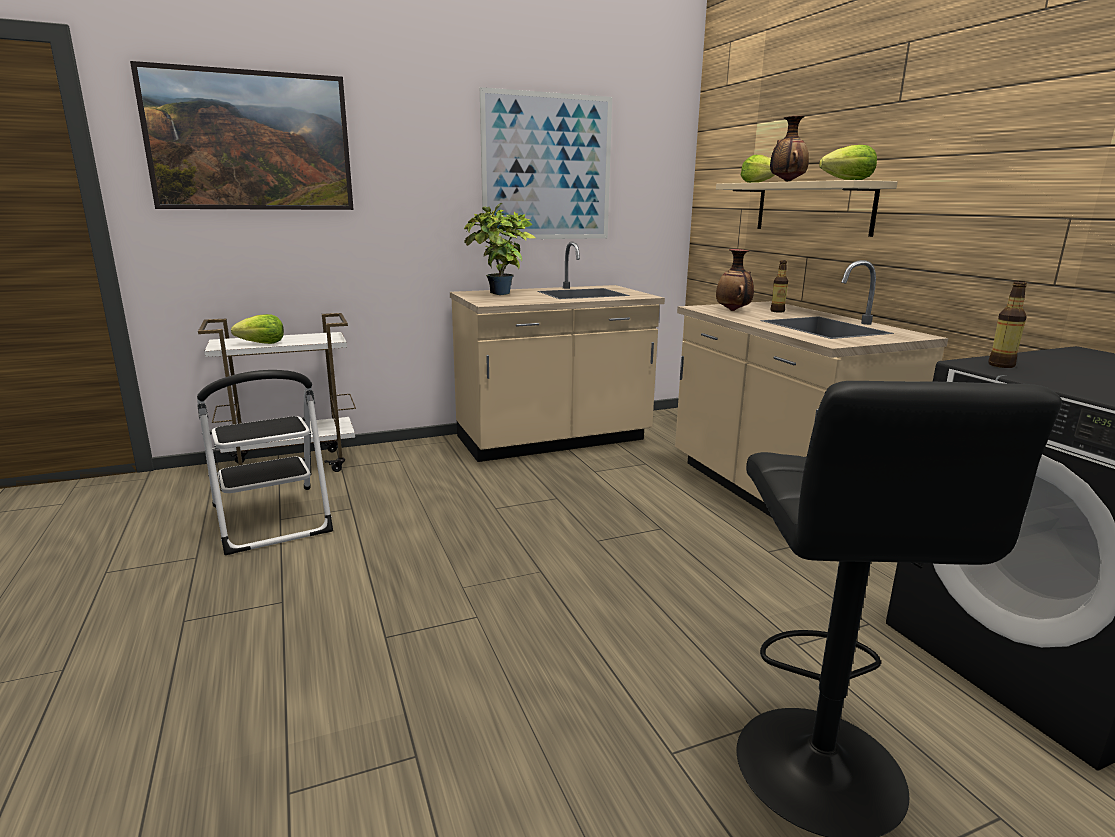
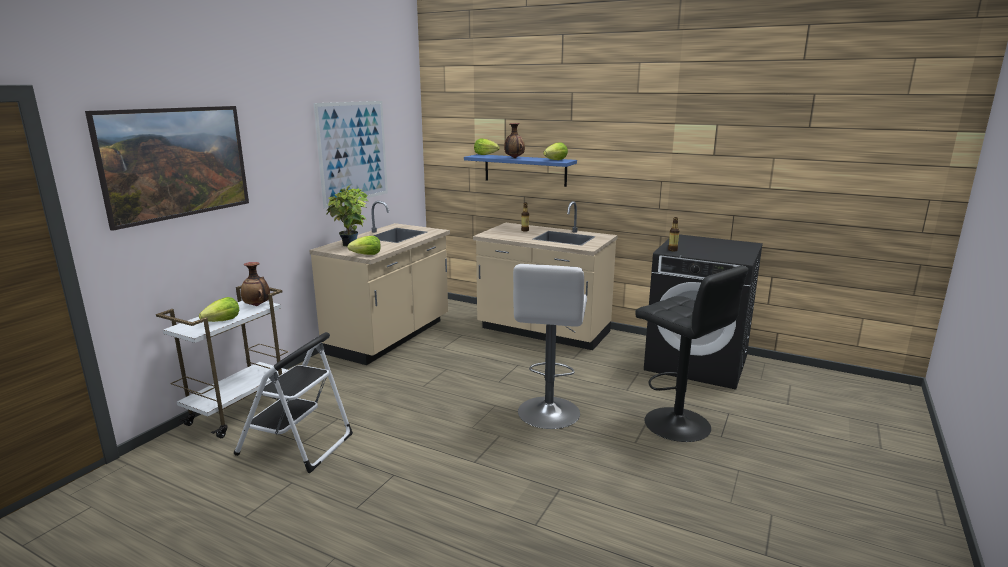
camera: 40 degrees left, 0 degrees up
(488, 303) = (367, 255): none -> lettuce
(597, 618) = (548, 413): none -> white stool
(733, 310) = (506, 234): vase -> vase (257, 305)
(812, 207) = (525, 170): beige shelf -> blue shelf

